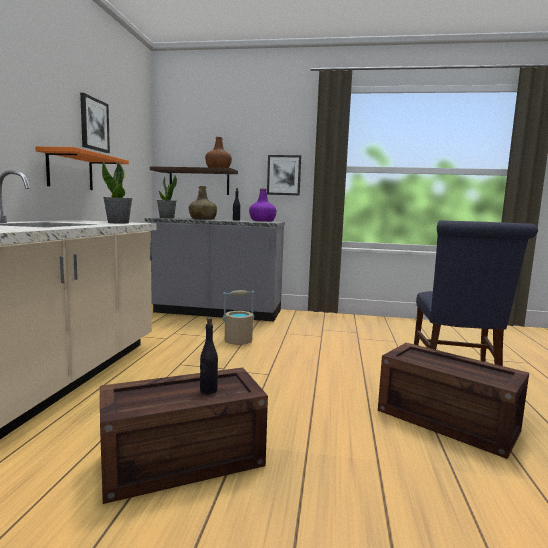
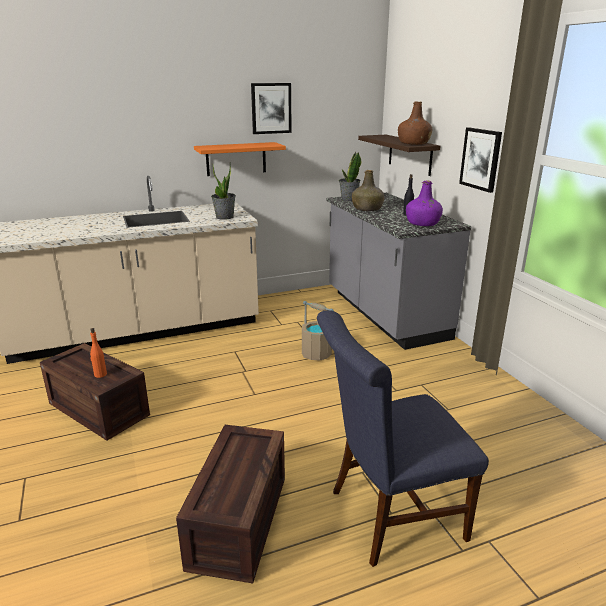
camera: 60 degrees right, 15 degrees up
(208, 390) = (100, 374): black bottle -> orange bottle

